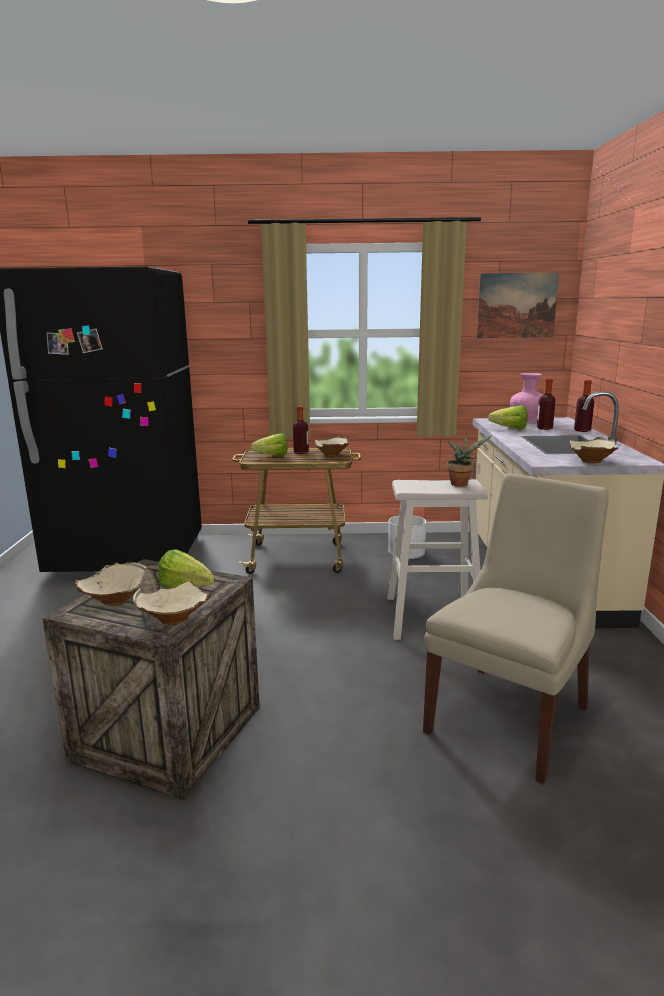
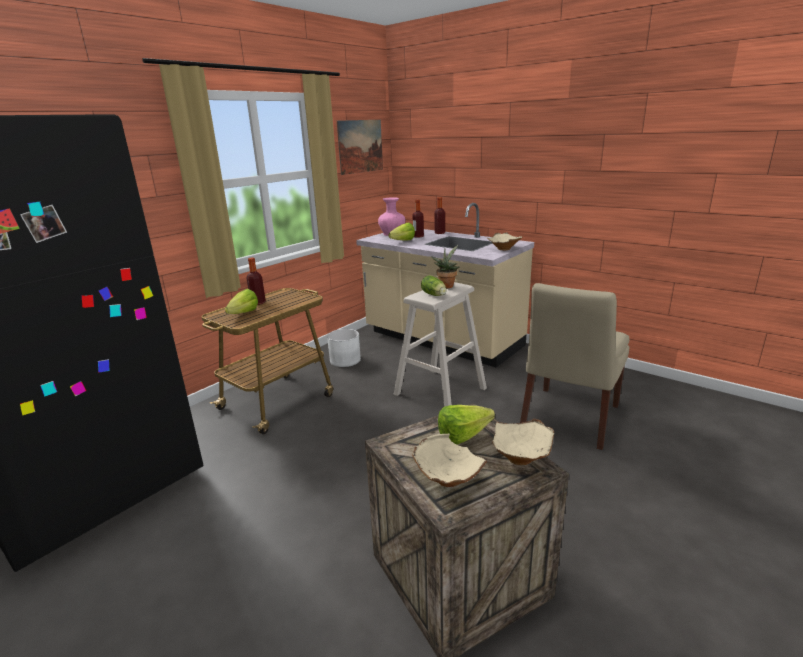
camera: 50 degrees left, 5 degrees up
(333, 454) = (290, 296): beige bowl -> none
(422, 486) = (434, 295): none -> lettuce
(510, 716) = (568, 418): beige chair -> beige chair turned 135 degrees counterclockwise

